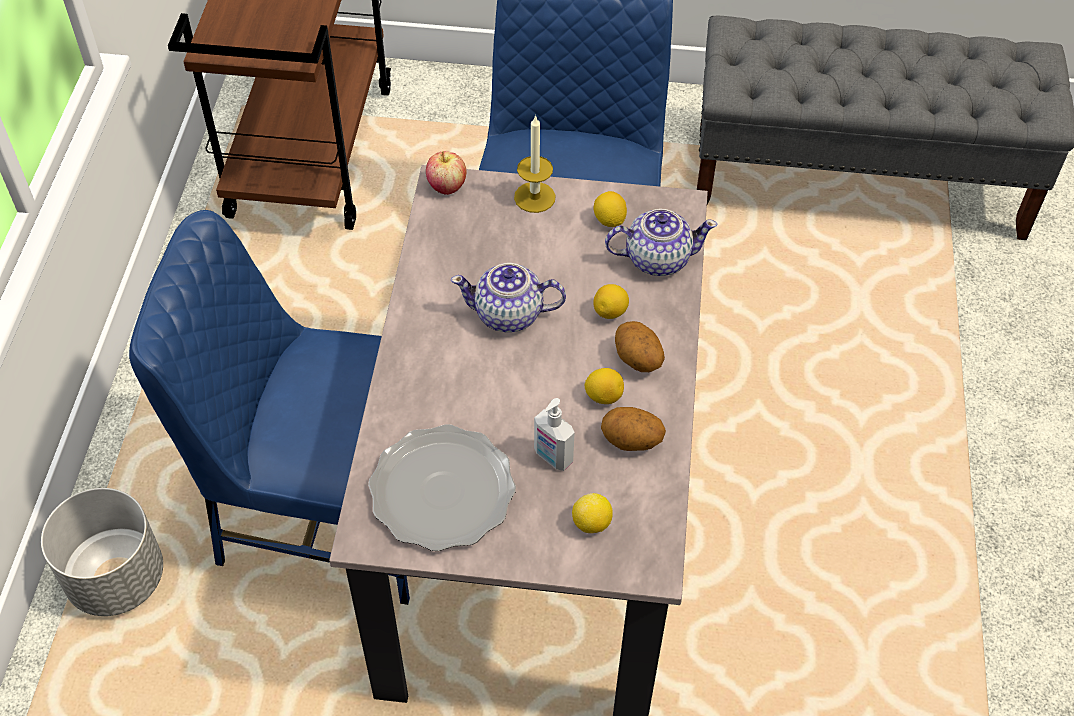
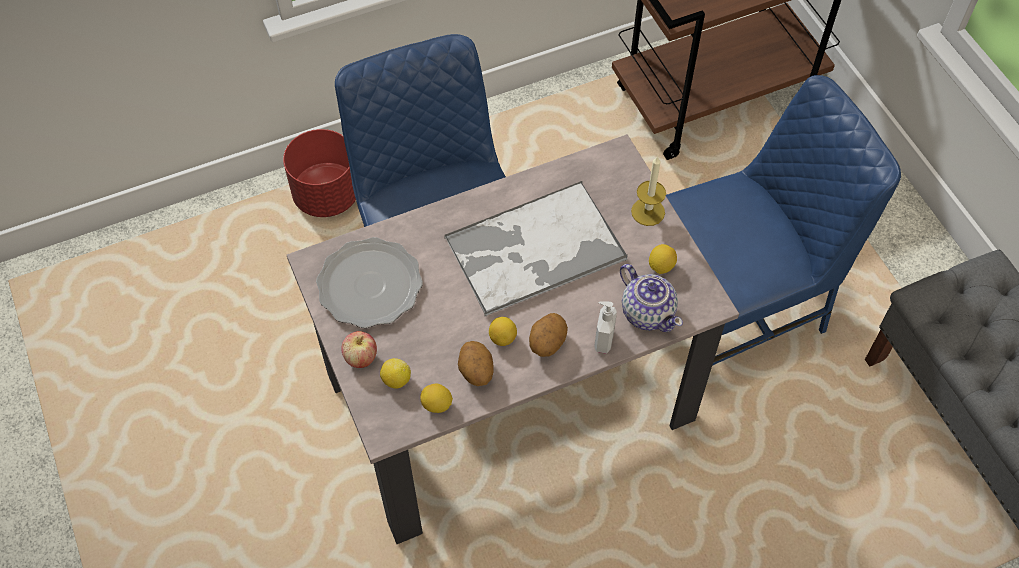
camera: 60 degrees right, 5 degrees up
(116, 579) = (326, 196): grey planter -> red planter
(446, 186) = (618, 157): apple -> apple (361, 358)
(509, 314) = (533, 250): teapot -> tray
(552, 457) = (434, 332): soap dispenser -> soap dispenser (603, 340)
(610, 312) = (578, 307): lemon -> lemon (436, 405)

